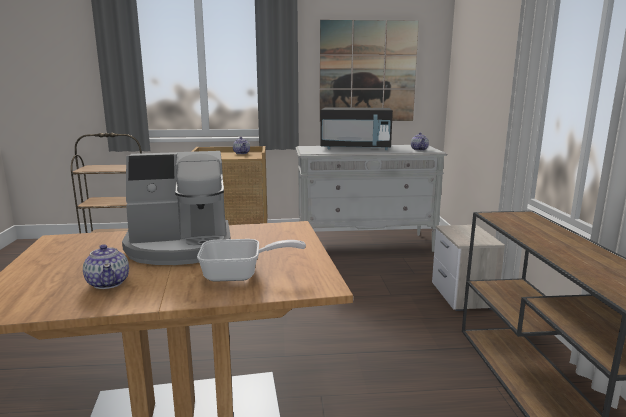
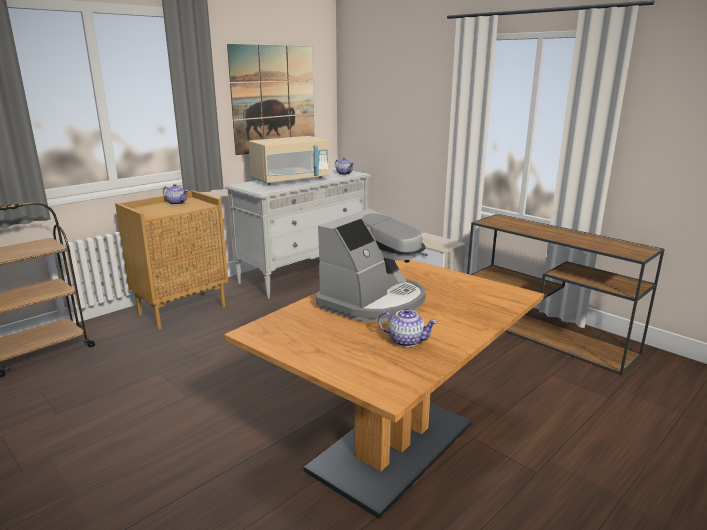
camera: 40 degrees left, 5 degrees up
(240, 274) = (464, 304): frying pan -> none
(356, 148) = (290, 180): black microwave -> beige microwave

